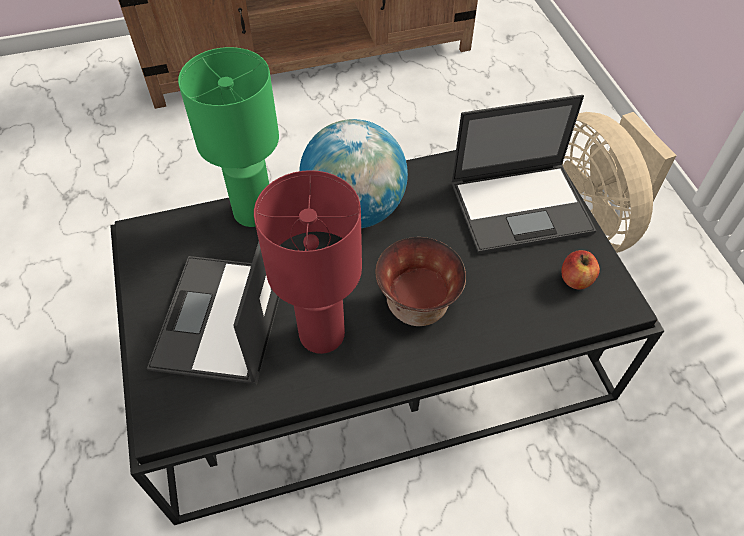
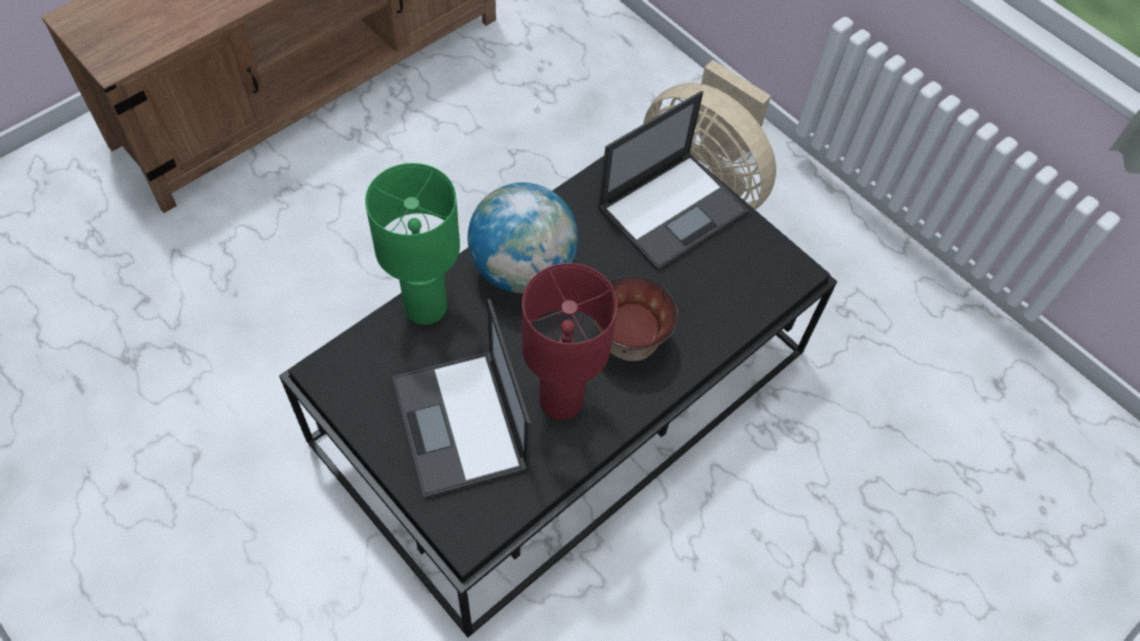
camera: 30 degrees left, 5 degrees up
(576, 279) = (751, 263): apple -> none

